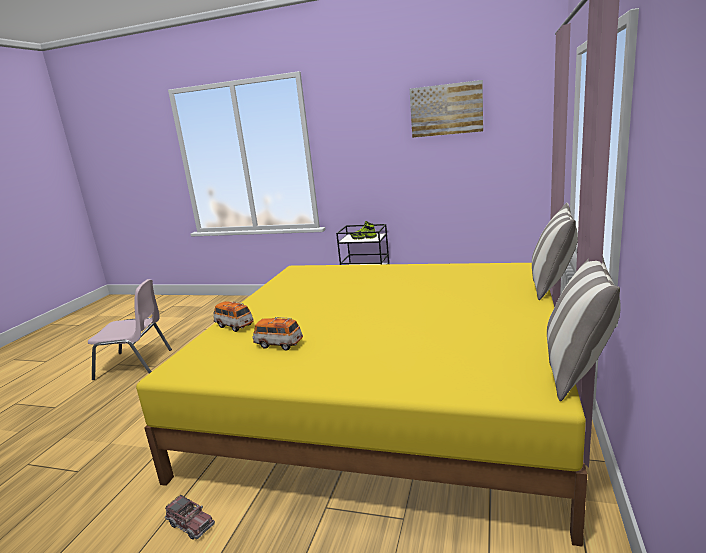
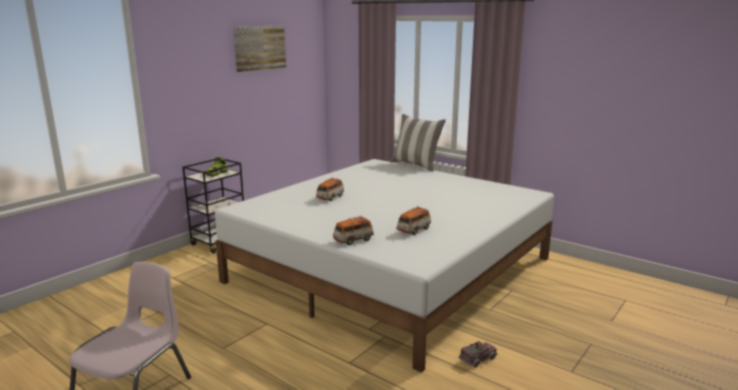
camera: 70 degrees left, 0 degrees up
(356, 285) = (330, 198): none -> toy car
(385, 398) = (391, 270): yellow bed -> white bed
(577, 370) = (517, 184): pillow -> none

